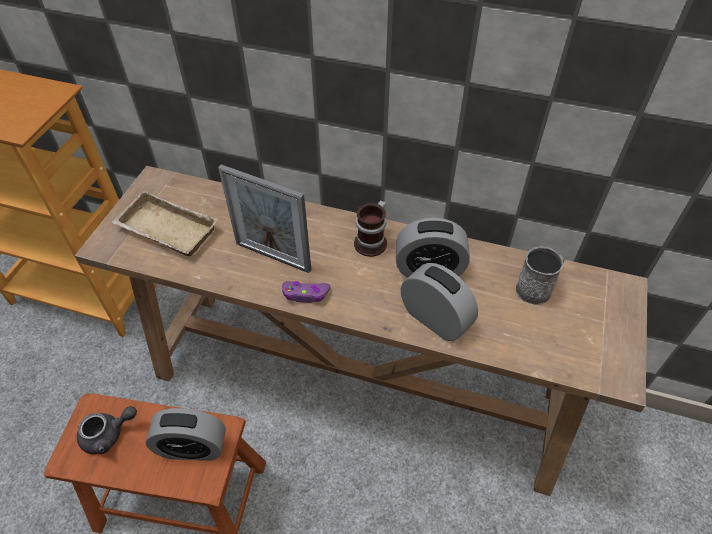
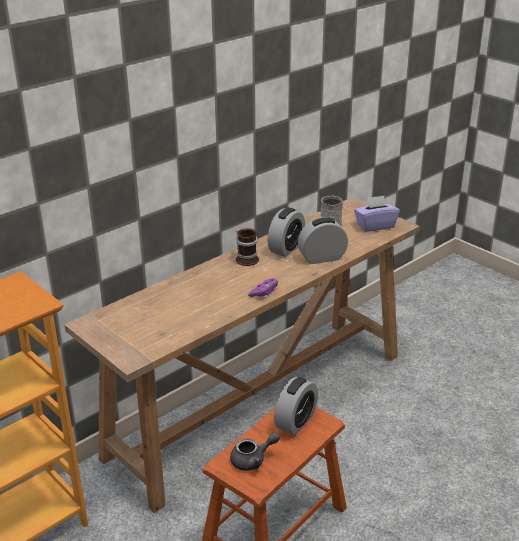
camera: 60 degrees left, 20 degrees down
(108, 435) = (253, 460): grey teapot -> grey teapot turned 60 degrees clockwise
(165, 231) = (148, 330): beige tray -> none
(273, 257) = (221, 294): picture frame -> none
(585, 344) = (375, 226): none -> purple tissue box

